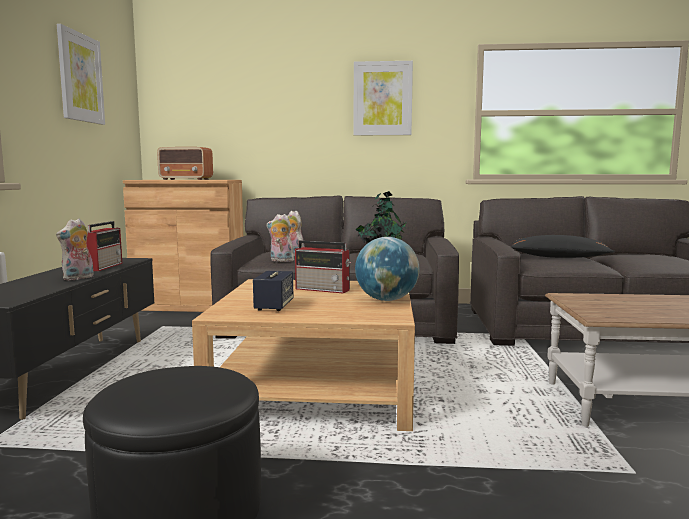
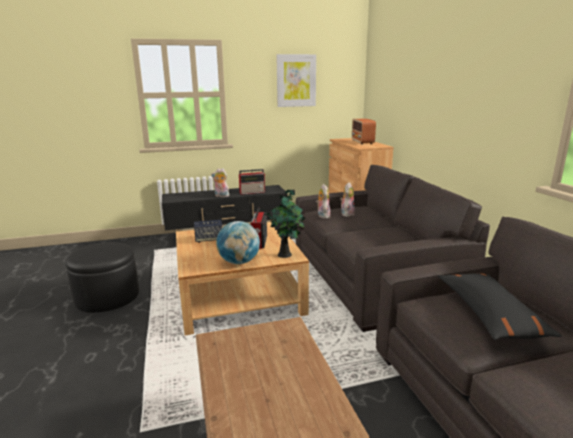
camera: 70 degrees right, 10 degrees up
(382, 98) = (483, 83): picture -> none

